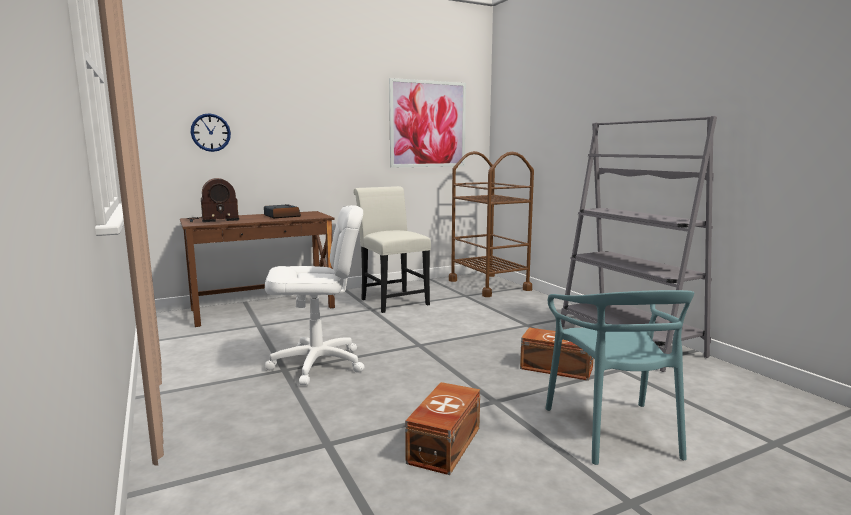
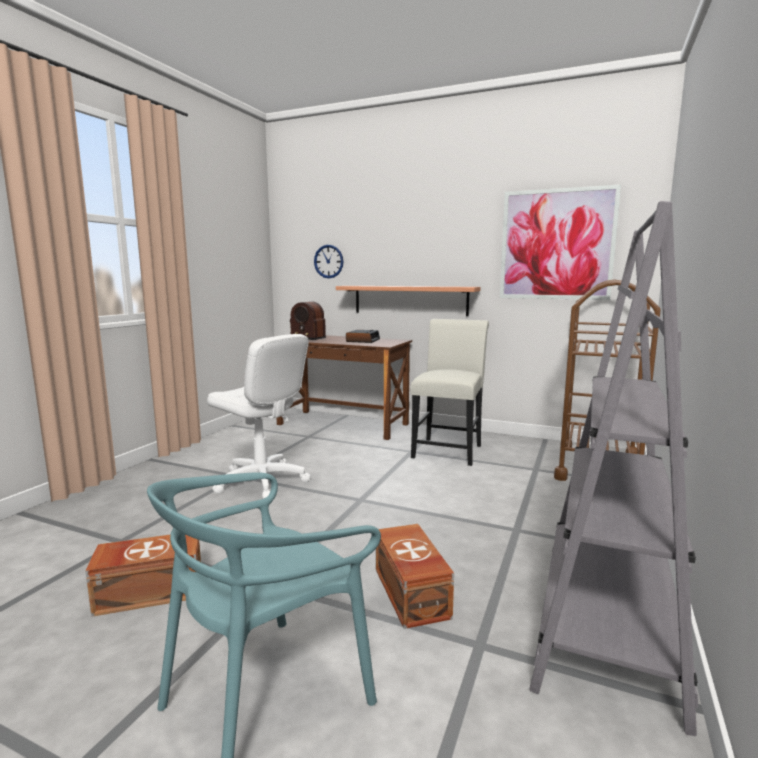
camera: 50 degrees right, 0 degrees up
(310, 172) = (410, 300): none -> shelf

